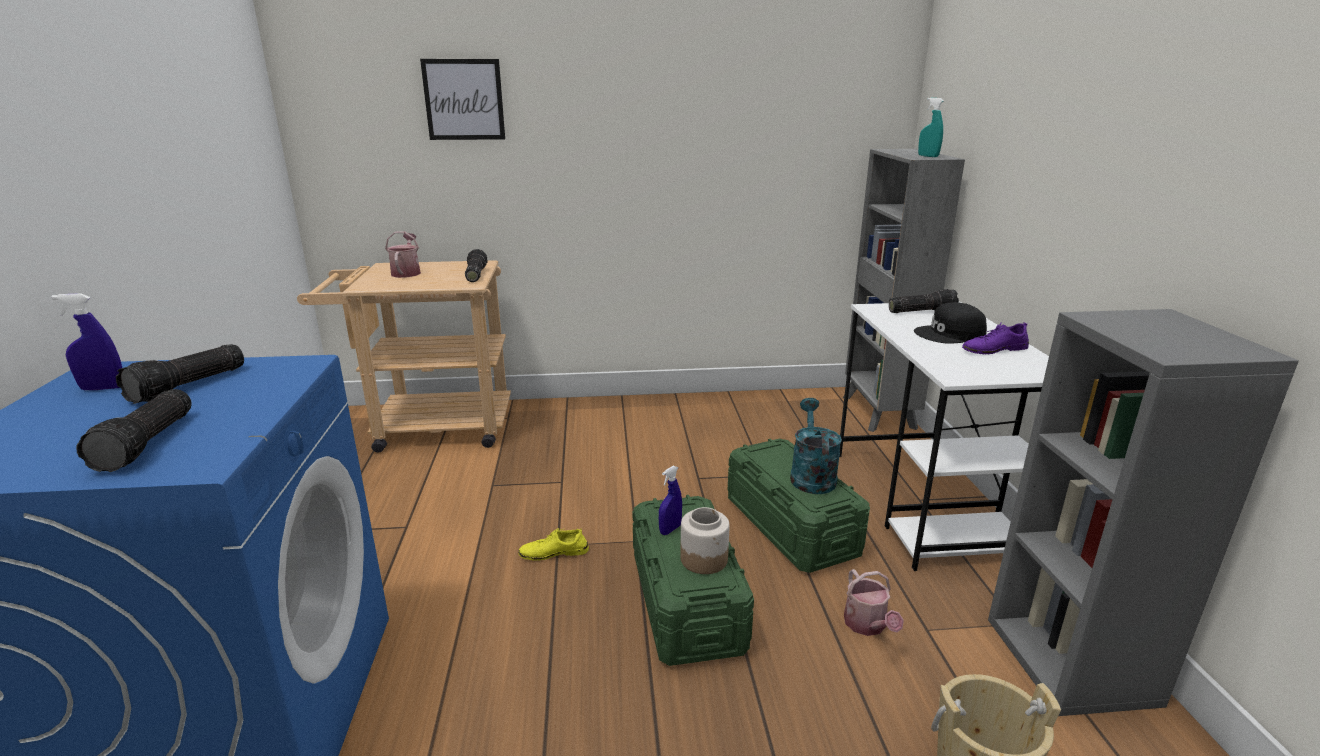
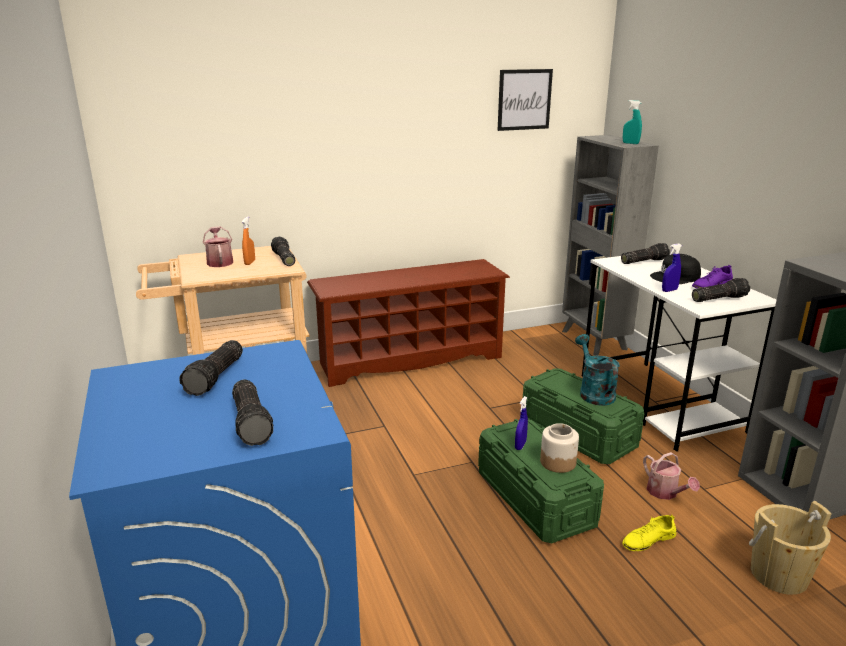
camera: 15 degrees left, 0 degrees up
(103, 388) = (146, 387): blue spray bottle -> blue spray bottle (669, 290)
(436, 275) = (250, 262): none -> orange spray bottle
(464, 100) = (256, 108): picture -> picture (524, 99)
(554, 552) = (414, 480): yellow shoe -> yellow shoe (648, 540)
(639, 410) = (410, 359): none -> brown shoe rack
(991, 366) = (718, 298): none -> flashlight

